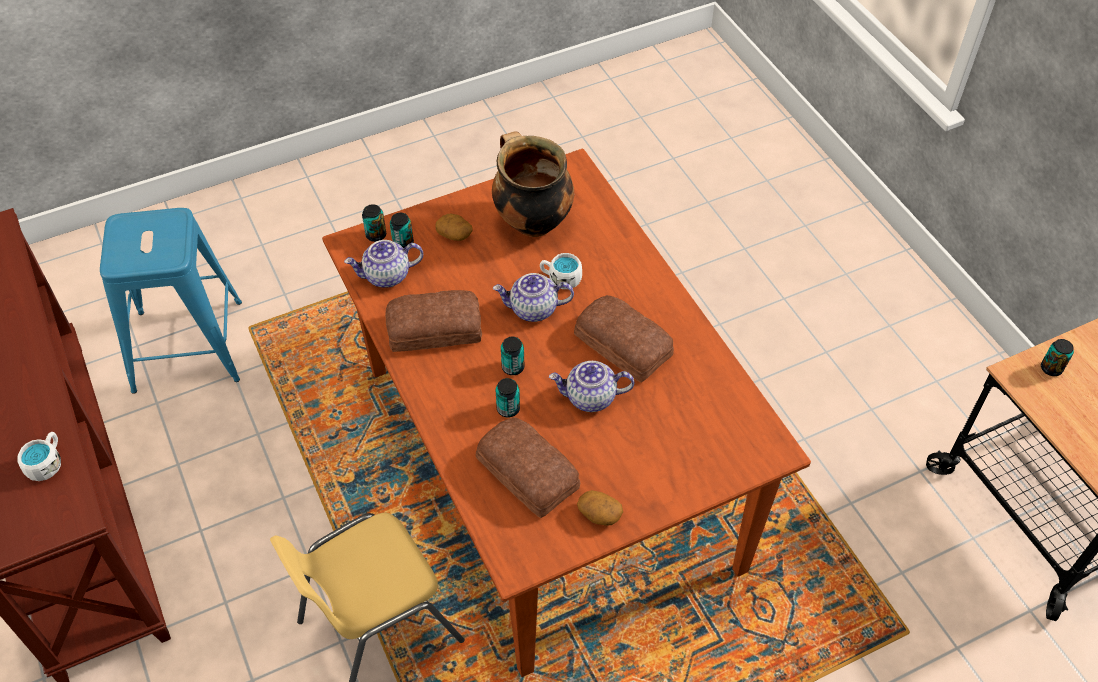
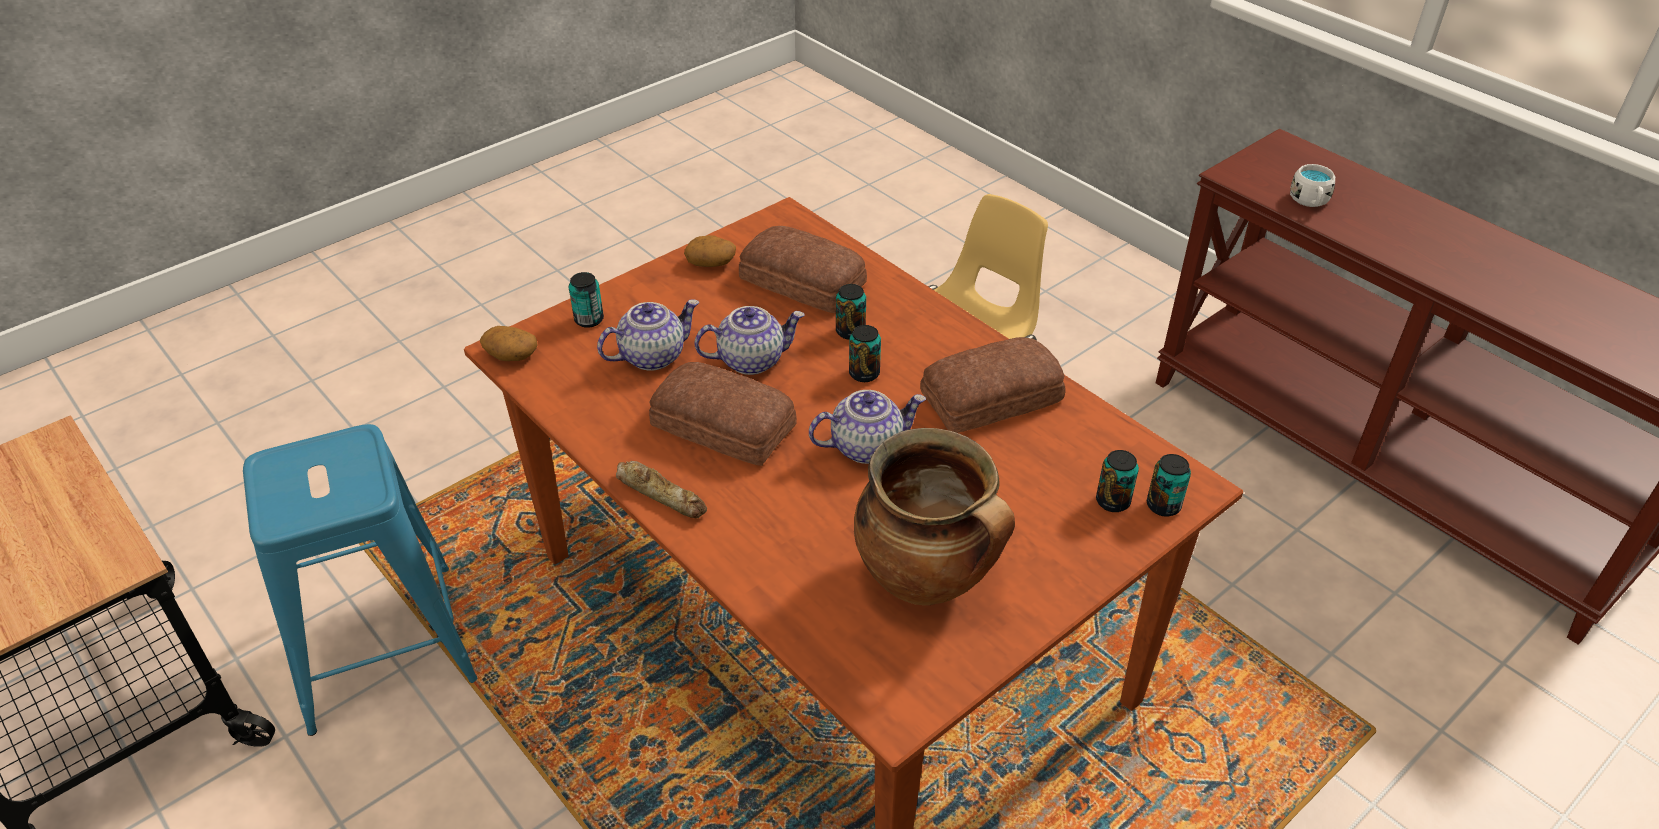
camera: 165 degrees right, 10 degrees down
(188, 346) = (1432, 679): blue stool -> blue stool (381, 646)
(386, 276) = (1102, 450): teapot -> teapot (652, 355)
(455, 234) = (1041, 532): potato -> potato (510, 355)
(560, 278) = (843, 497): white mug -> none
(672, 303) = (661, 494): none -> bread
(1051, 368) = (59, 584): can -> can (589, 320)

